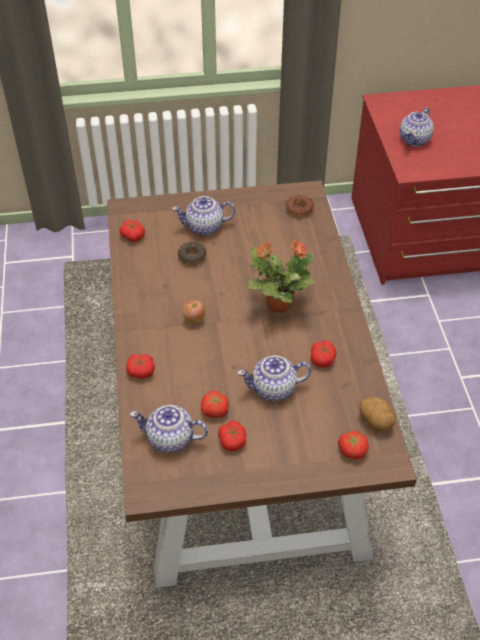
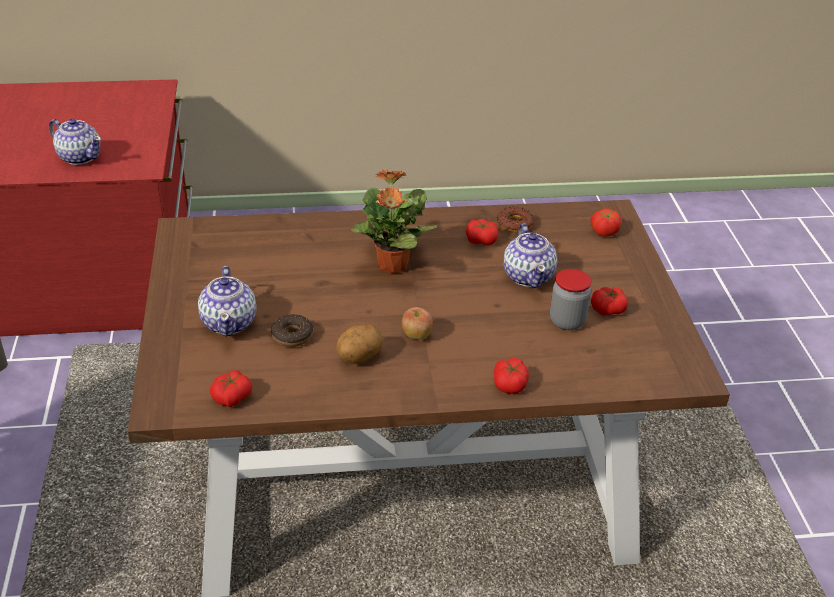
camera: 90 degrees left, 10 degrees down
(171, 439) = (615, 357): teapot -> none
(215, 411) = (567, 321): tomato -> jar
(299, 208) = (214, 238): donut -> donut (515, 223)
(376, 422) = (565, 214): potato -> potato (359, 357)

